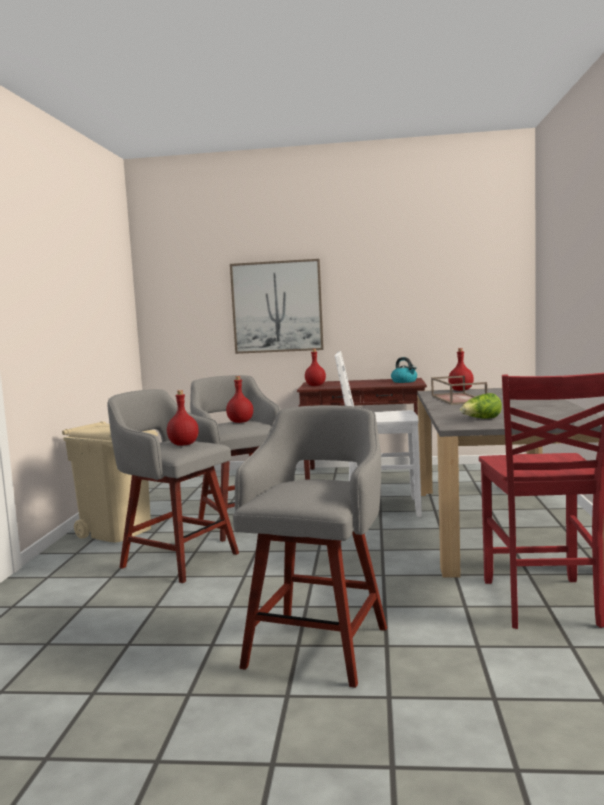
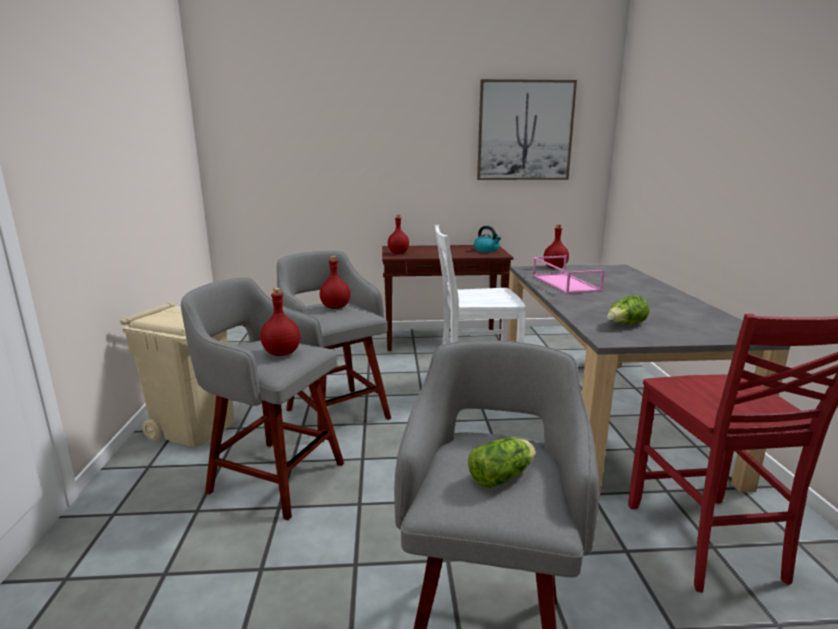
camera: 10 degrees left, 10 degrees up
(277, 306) = (355, 166): picture -> picture (525, 131)
(312, 489) = (503, 476): none -> lettuce
(456, 399) = (564, 283): brown tray -> pink tray

